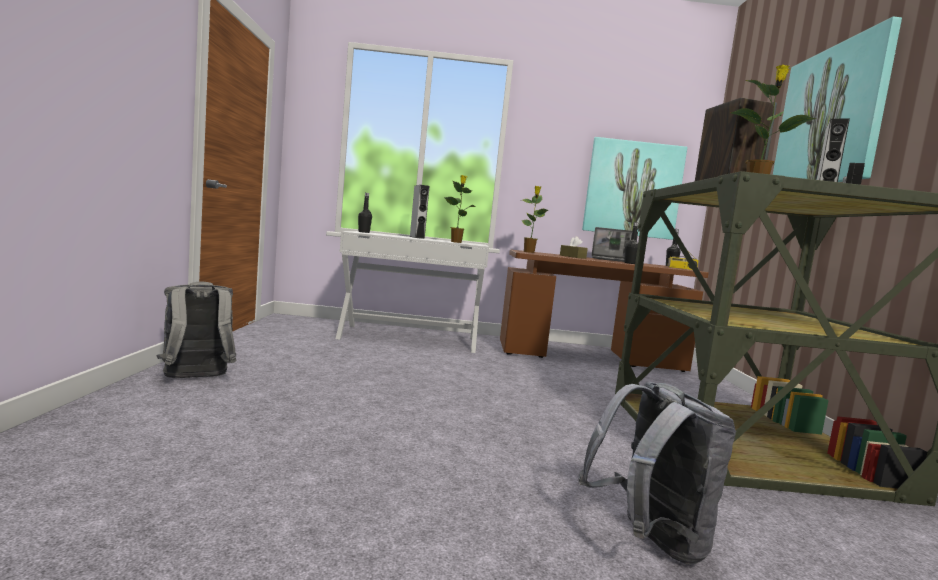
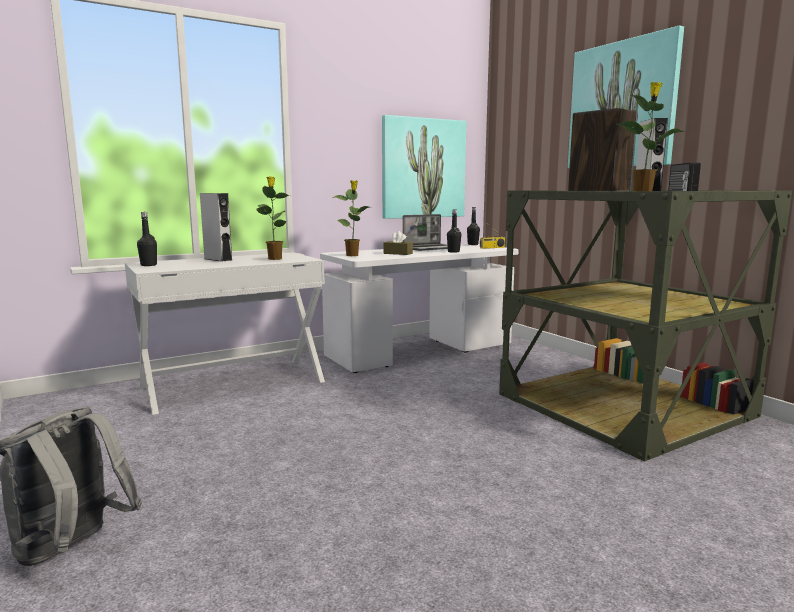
camera: 30 degrees left, 5 degrees up
(589, 356) = (421, 351): brown desk -> white desk
(648, 541) = (693, 530): grey backpack -> none

